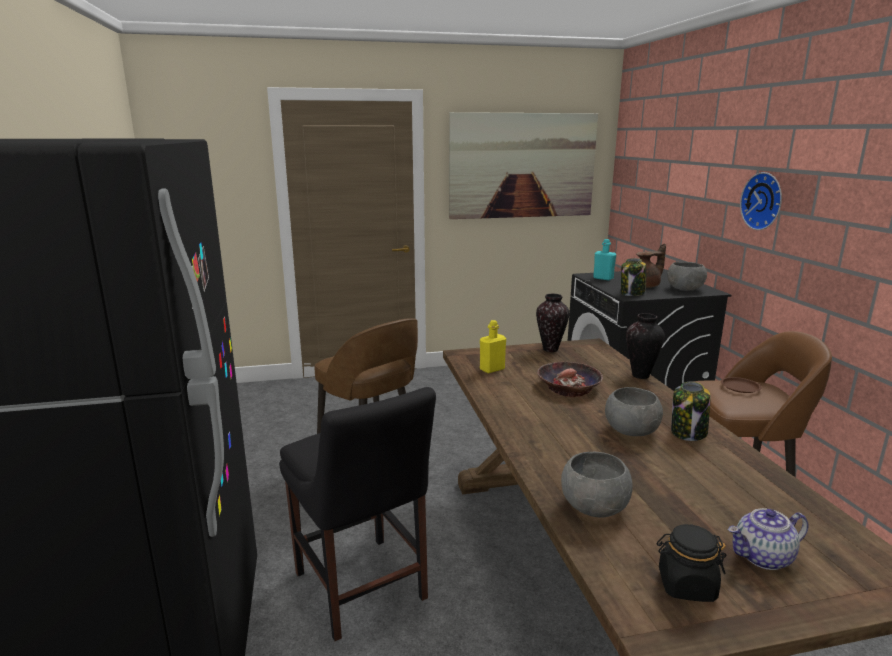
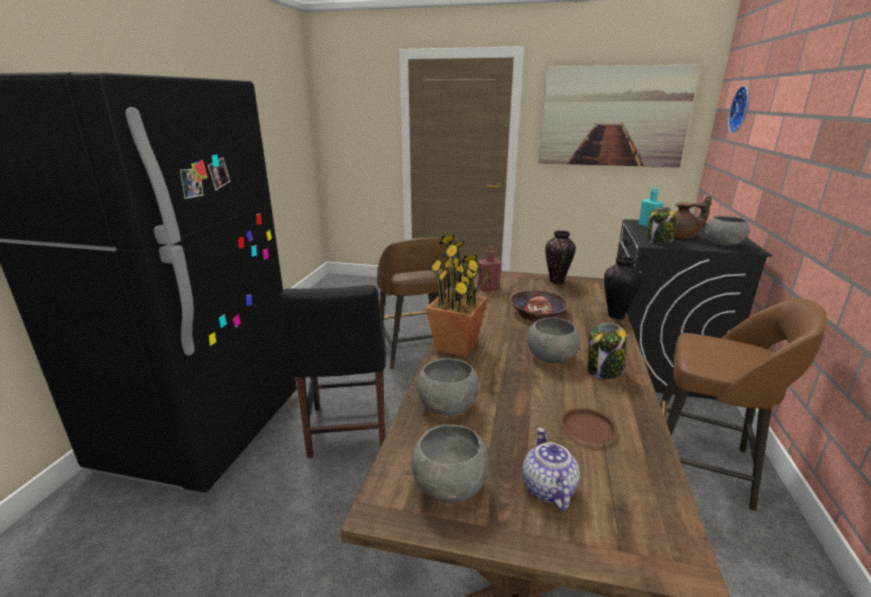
camera: 25 degrees right, 5 degrees up
(492, 369) = (488, 288): yellow bottle -> red bottle
(531, 440) = (456, 345): none -> potted plant
(686, 585) = (450, 485): black jar -> grey bowl
(740, 387) = (726, 347): brown plate -> brown plate (587, 429)
(763, 557) = (547, 488): teapot -> teapot turned 75 degrees clockwise
(764, 201) = (819, 154): wall clock -> wall clock (742, 110)

